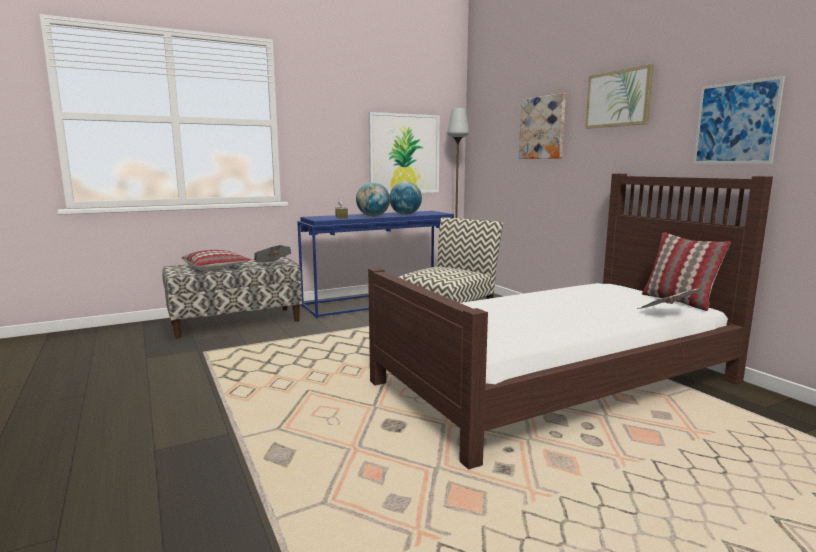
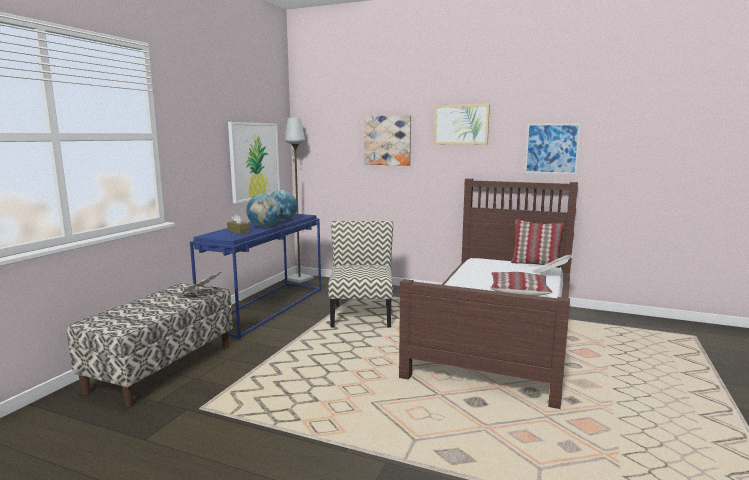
camera: 40 degrees left, 0 degrees up
(216, 267) = (146, 311): pillow -> pillow (518, 291)

